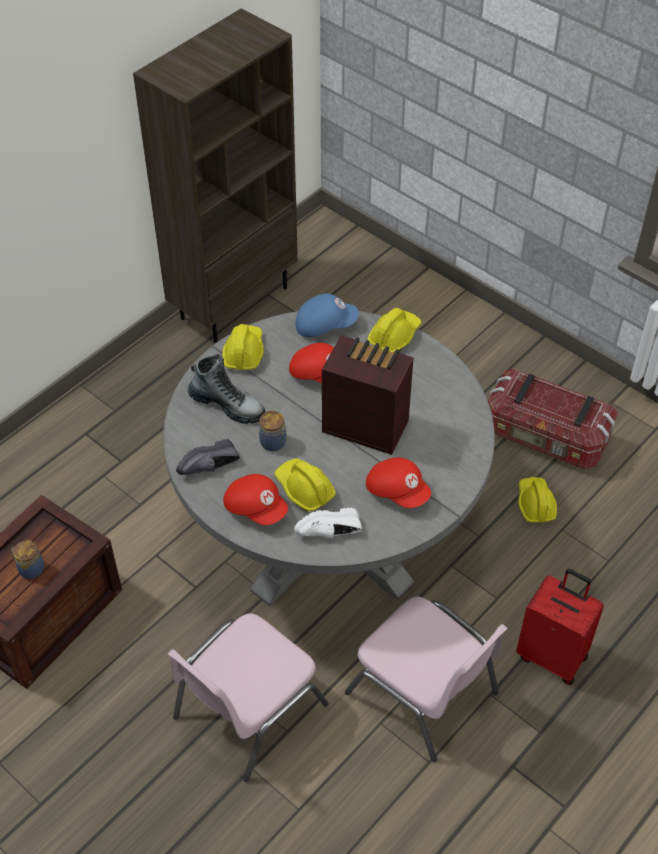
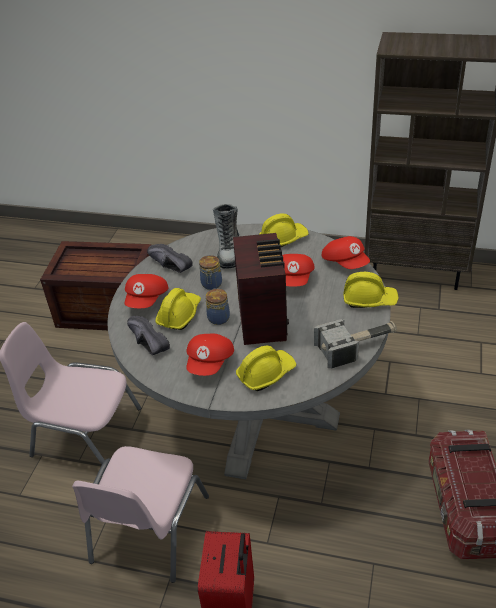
camera: 65 degrees right, 10 degrees down
(30, 569) = (97, 265): jar -> jar (218, 317)
(325, 324) = (345, 262): blue cap -> red cap
(330, 534) = (145, 344): white shoe -> black shoe
(451, 375) = (357, 346): none -> hammer
(535, 504) = (385, 531): yellow hard hat -> yellow hard hat (266, 373)

